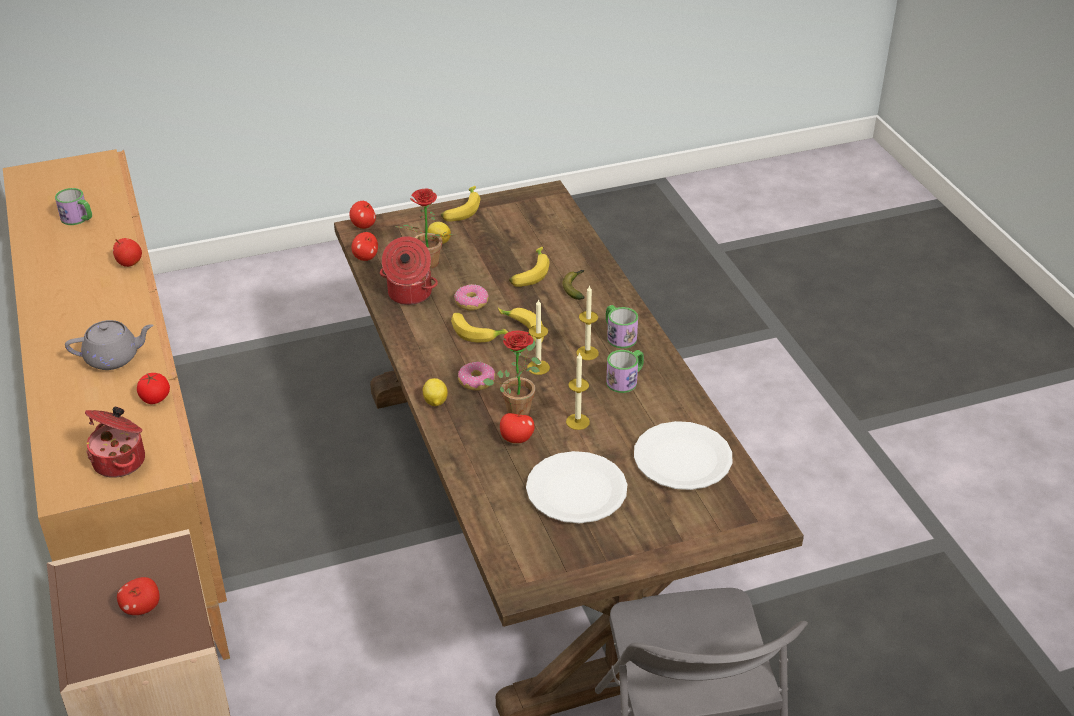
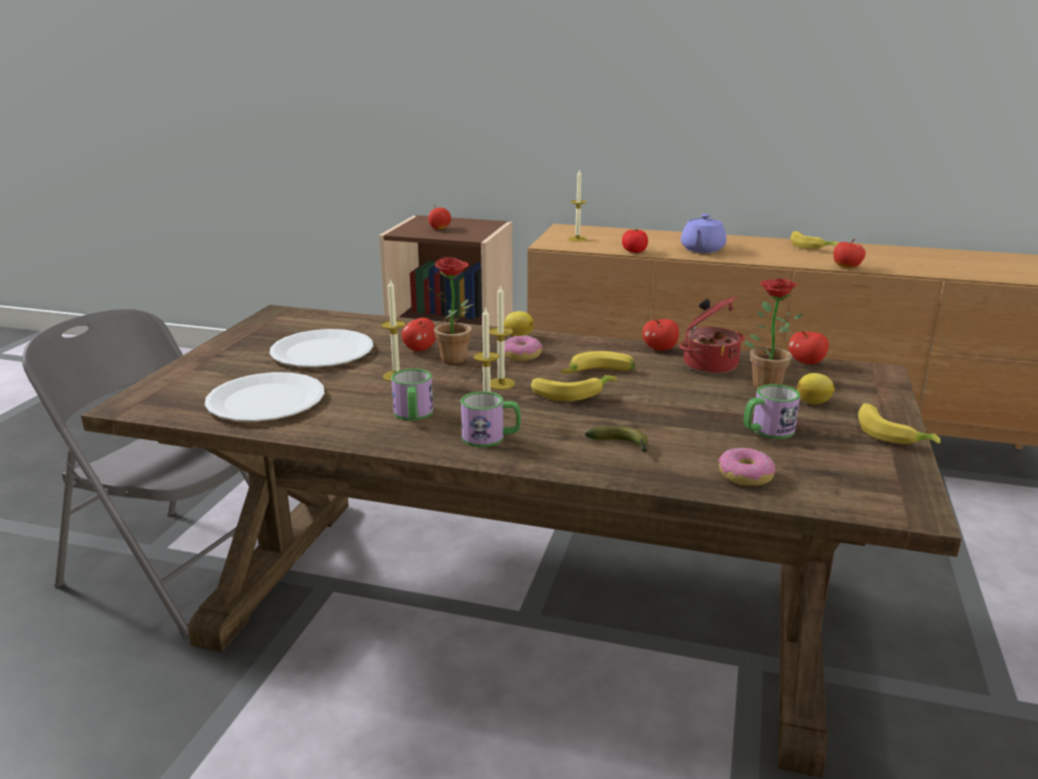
camera: 125 degrees right, 15 degrees down
(78, 219) = (945, 264): mug -> mug (766, 431)
(113, 358) = (702, 249): grey teapot -> purple teapot
(121, 461) = (577, 239): cooking pot -> candle
(363, 225) = (884, 375): apple -> apple (660, 349)
(471, 303) = (658, 385): donut -> donut (745, 476)
(529, 273) = (686, 430): banana -> banana (810, 246)

